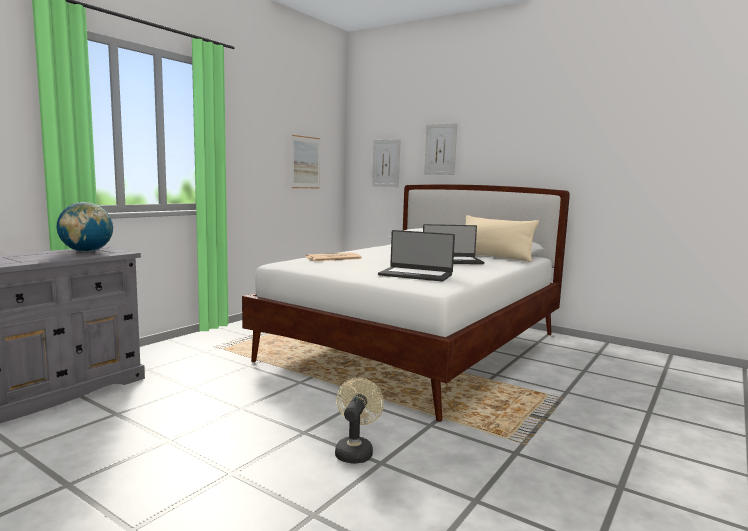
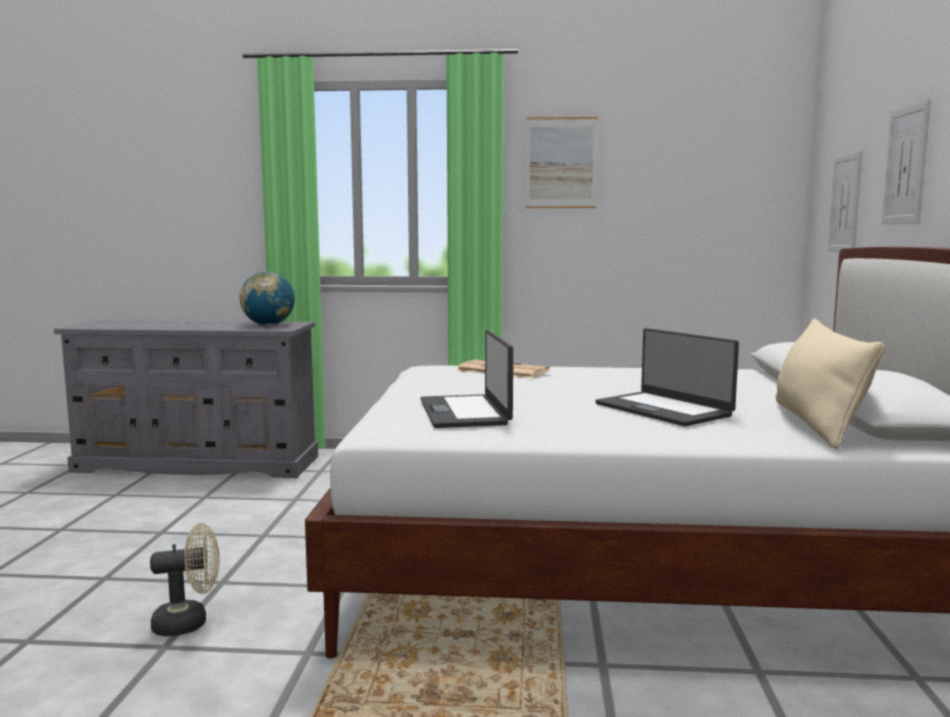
camera: 60 degrees right, 0 degrees up
(305, 162) = (690, 211): picture -> picture (561, 163)

